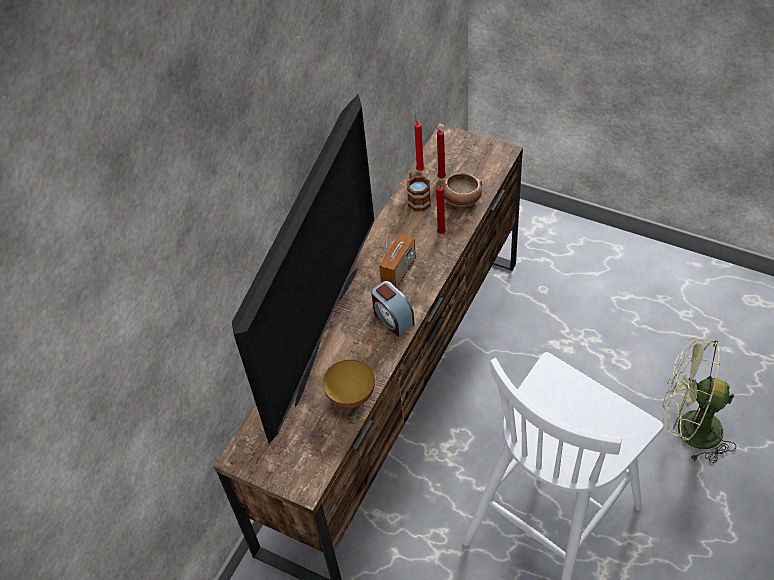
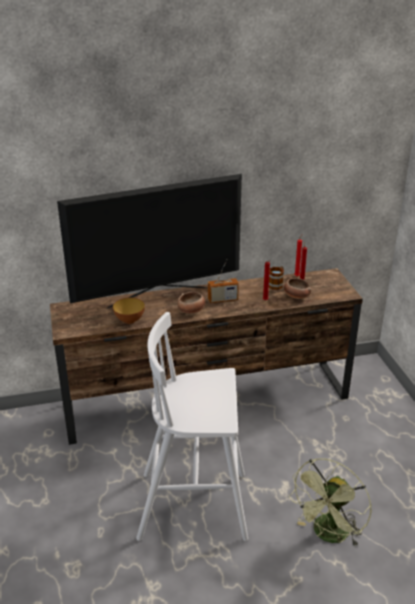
camera: 45 degrees right, 20 degrees down
(392, 318) = (191, 311): alarm clock -> bowl
(688, 429) = (328, 535): green fan -> green fan turned 120 degrees counterclockwise

